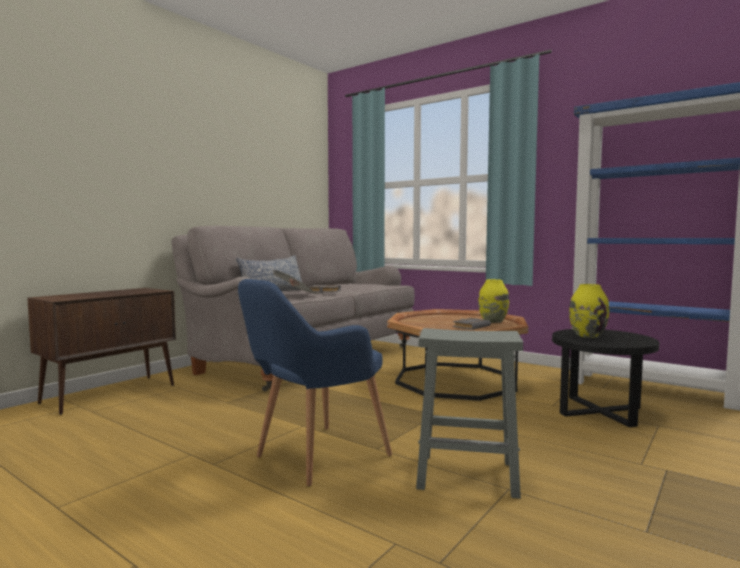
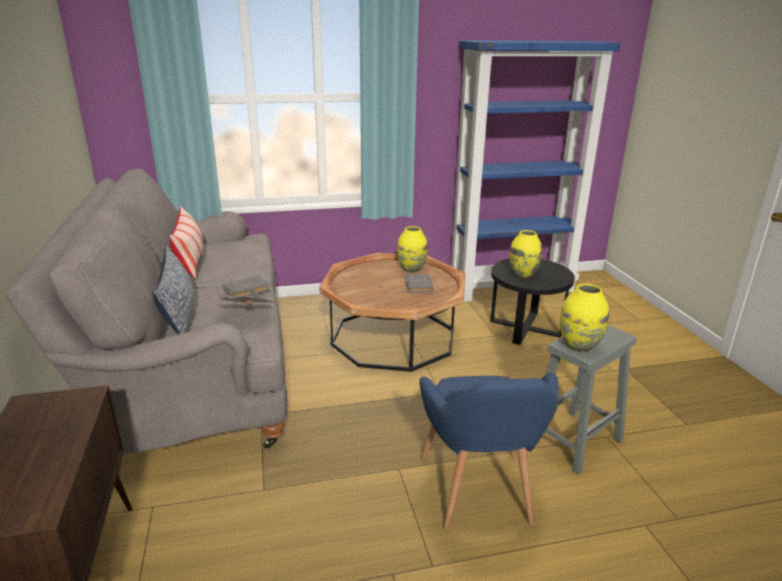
camera: 50 degrees left, 20 degrees up
(336, 284) = (191, 260): none -> pillow
(445, 332) = (579, 345): none -> yellow vase

